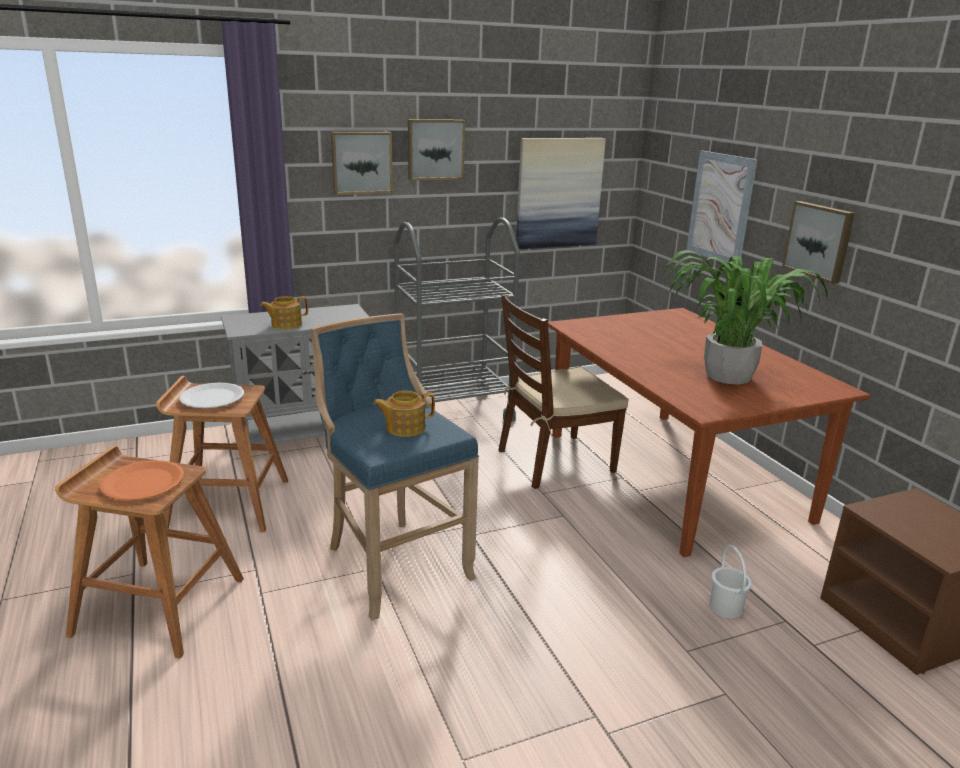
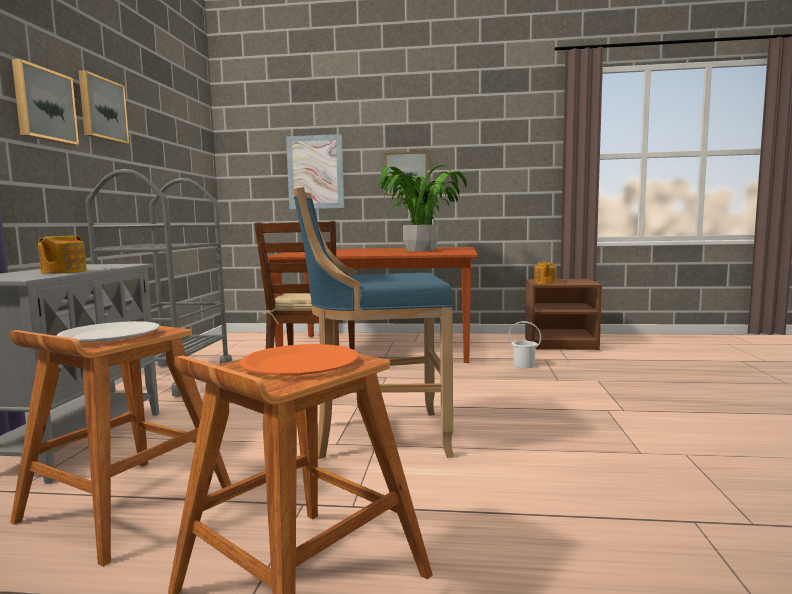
camera: 60 degrees left, 15 degrees down
(404, 428) = (389, 277): teapot -> teapot (544, 282)
(558, 193) = (181, 172): picture -> none

